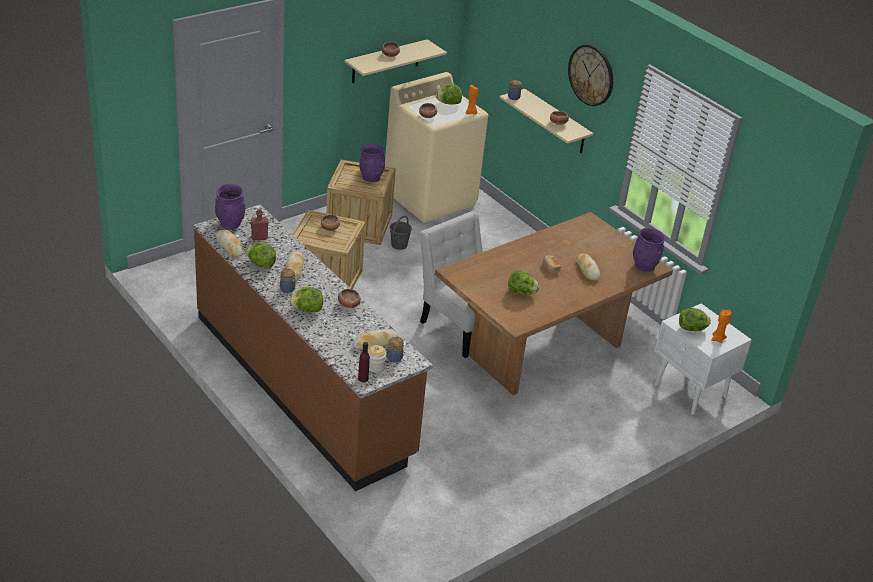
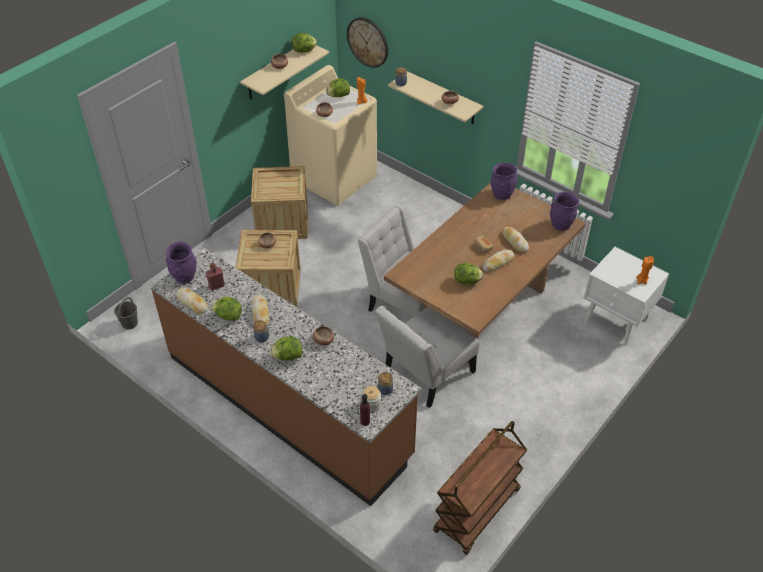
camera: 10 degrees left, 10 degrees up
(371, 178) = (286, 181): purple vase -> purple vase (502, 194)
(375, 343) = (362, 378): bread -> bread (498, 263)
(399, 245) = (324, 234): grey bucket -> grey bucket (130, 323)
(459, 390) = (425, 373): none -> white chair
(466, 523) = (477, 511): none -> brown cart
(591, 75) = (475, 55): wall clock -> wall clock (368, 42)
(692, 329) = (617, 275): lettuce -> lettuce (304, 51)

